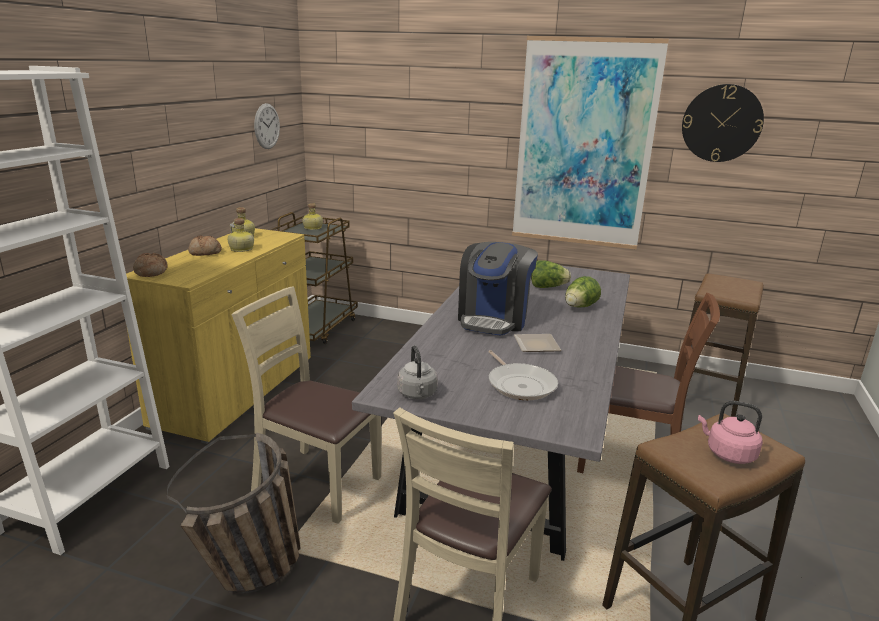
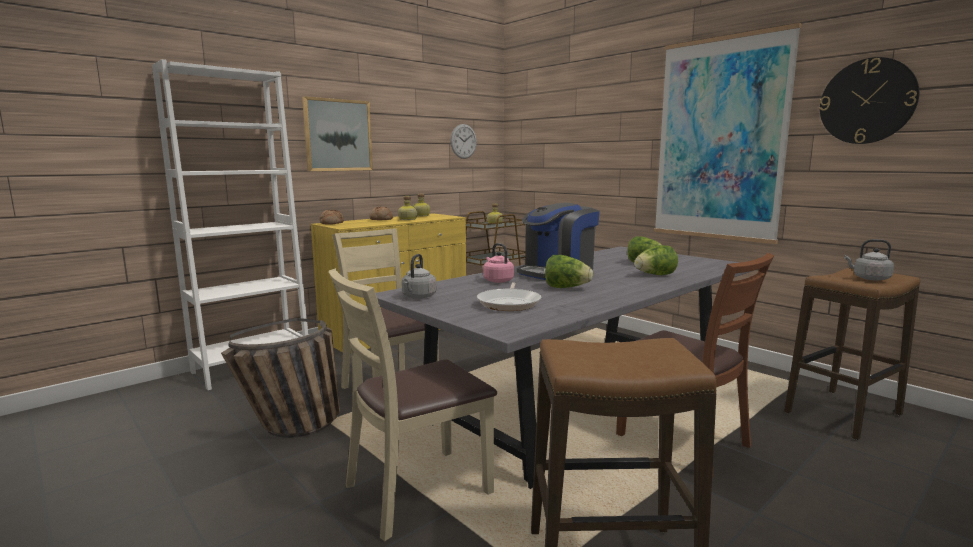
camera: 30 degrees right, 10 degrees down
(133, 142) = (337, 135): none -> picture
(534, 345) = (566, 288): plate -> lettuce
(728, 454) = (623, 358): pink kettle -> pink kettle (497, 280)
(737, 289) = (869, 278): none -> grey kettle

